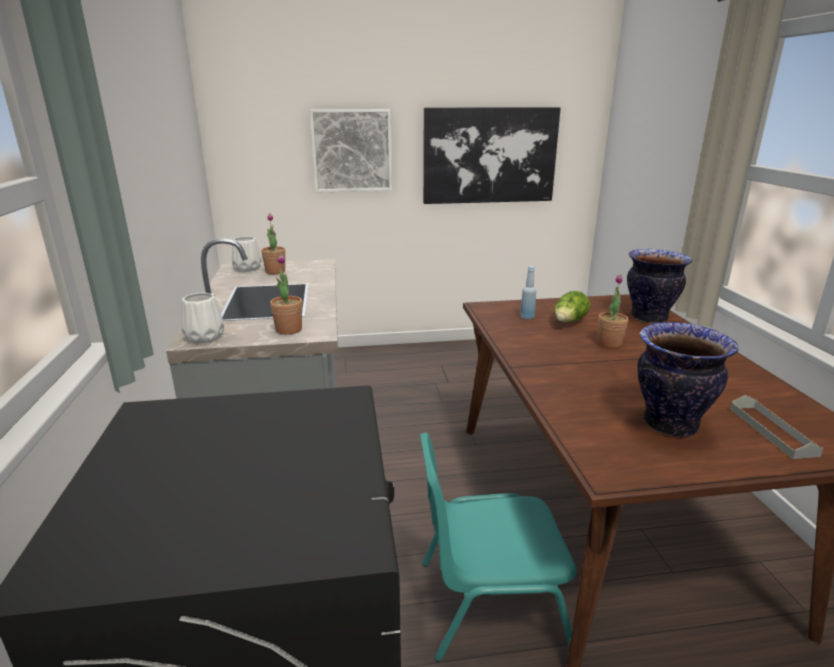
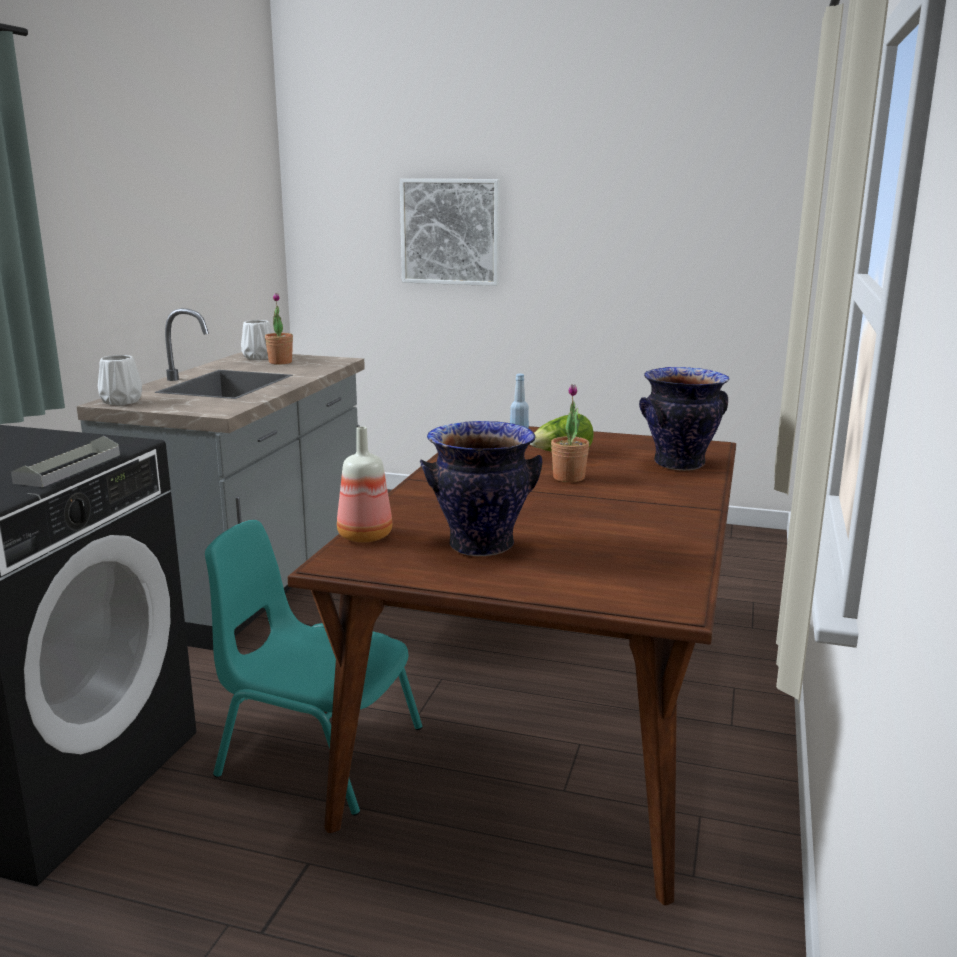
camera: 25 degrees right, 5 degrees down
(288, 330) = (201, 406): potted plant -> none
(489, 155) = (636, 245): picture -> none
(580, 437) = (364, 537): none -> bottle
(771, 431) = (588, 572): grey tray -> grey tray (69, 468)

